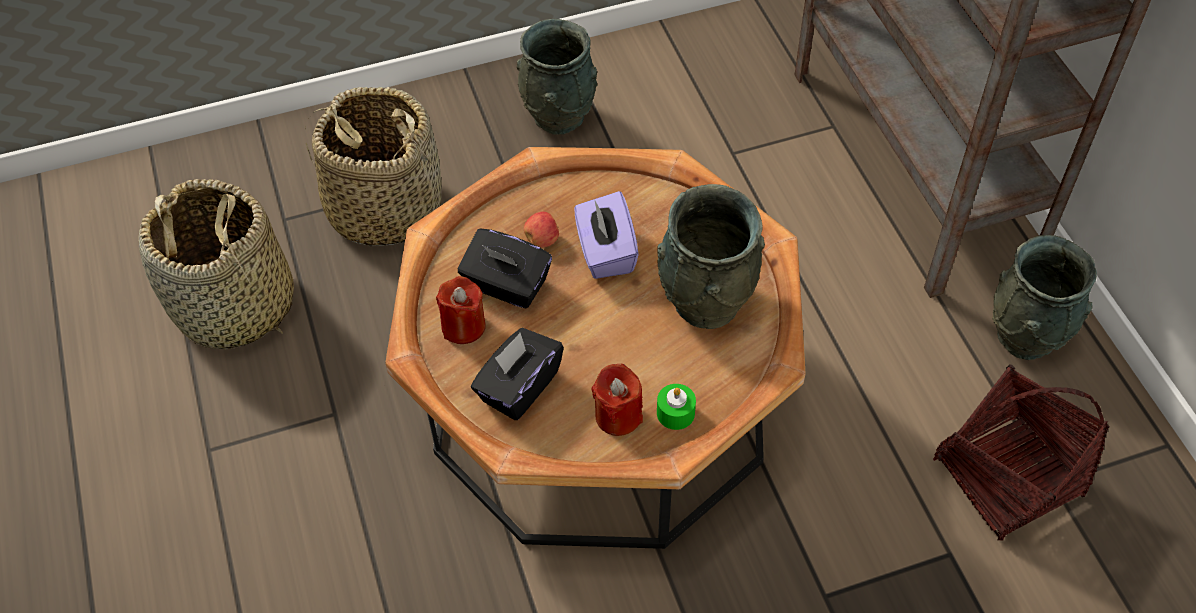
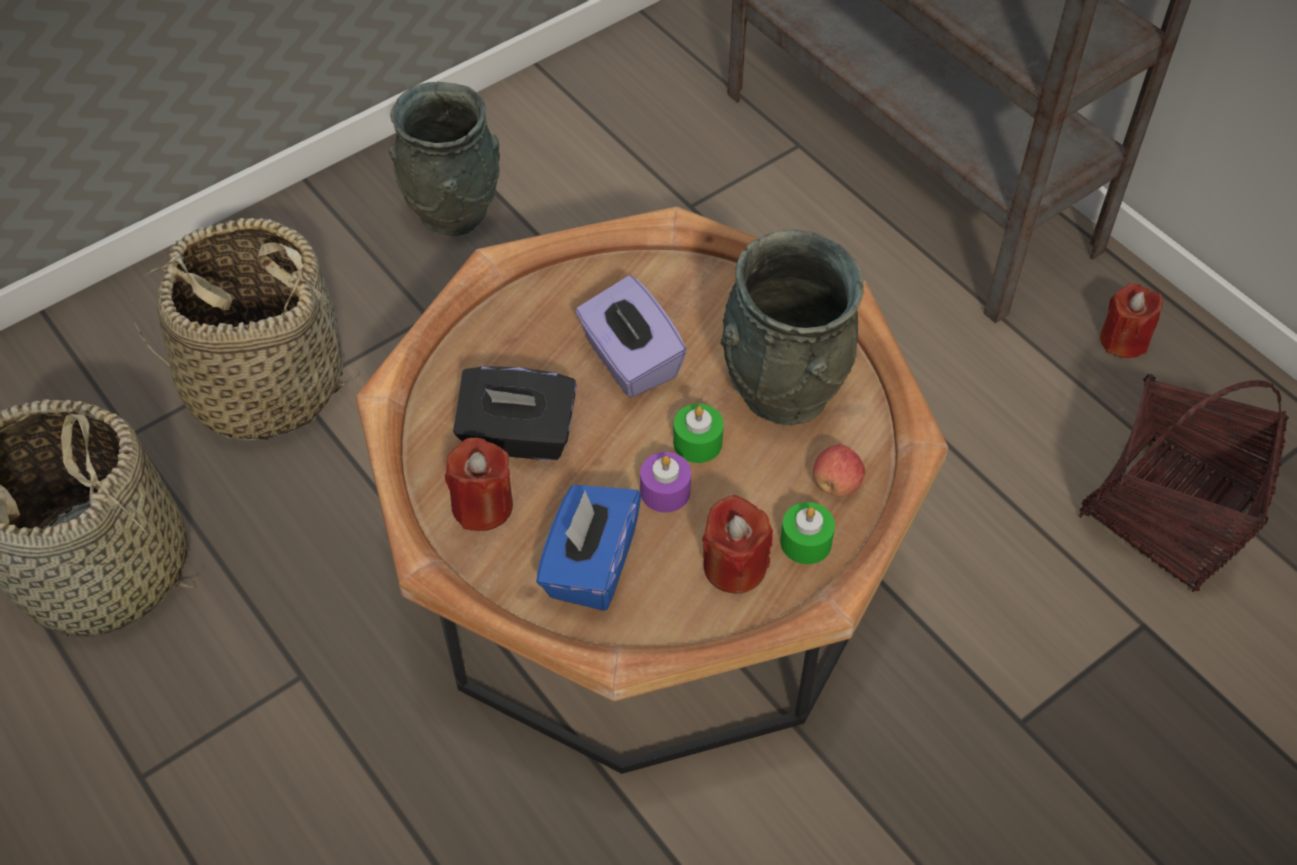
camera: 20 degrees left, 0 degrees up
(519, 387) = (590, 565): black tissue box -> blue tissue box
(542, 240) = (541, 365): apple -> apple (837, 484)
(592, 350) = (665, 491): none -> purple candle
(629, 322) = (697, 442): none -> green candle
(1027, 337) = (1123, 340): grey vase -> red candle

